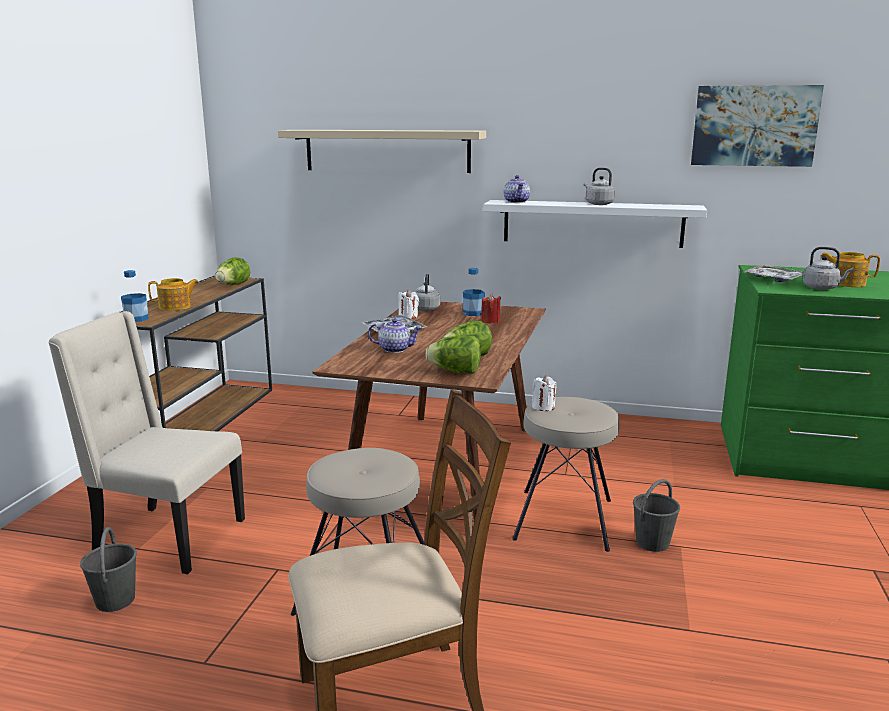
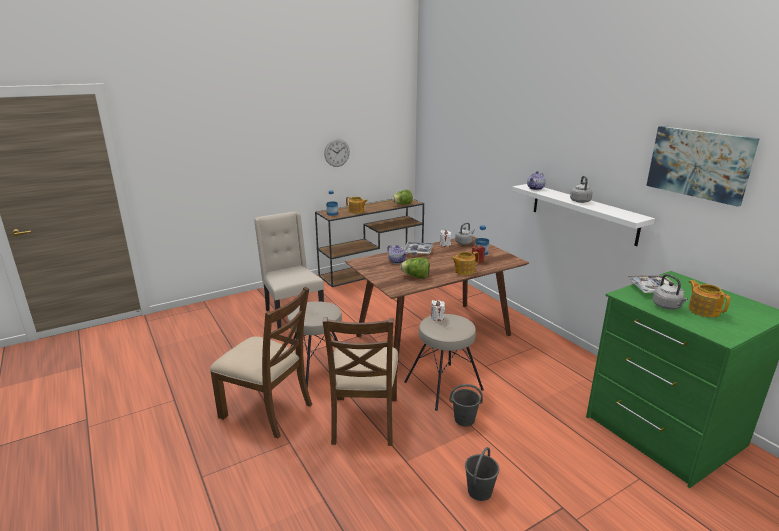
camera: 45 degrees right, 5 degrees up
(107, 195) = (337, 152): none -> wall clock
(115, 601) = (250, 330): grey bucket -> grey bucket (479, 491)
(387, 150) = (484, 142): beige shelf -> none
(455, 372) = (394, 282): lettuce -> none
(504, 335) = (463, 271): none -> teapot
(554, 616) = (364, 420): none -> brown chair

